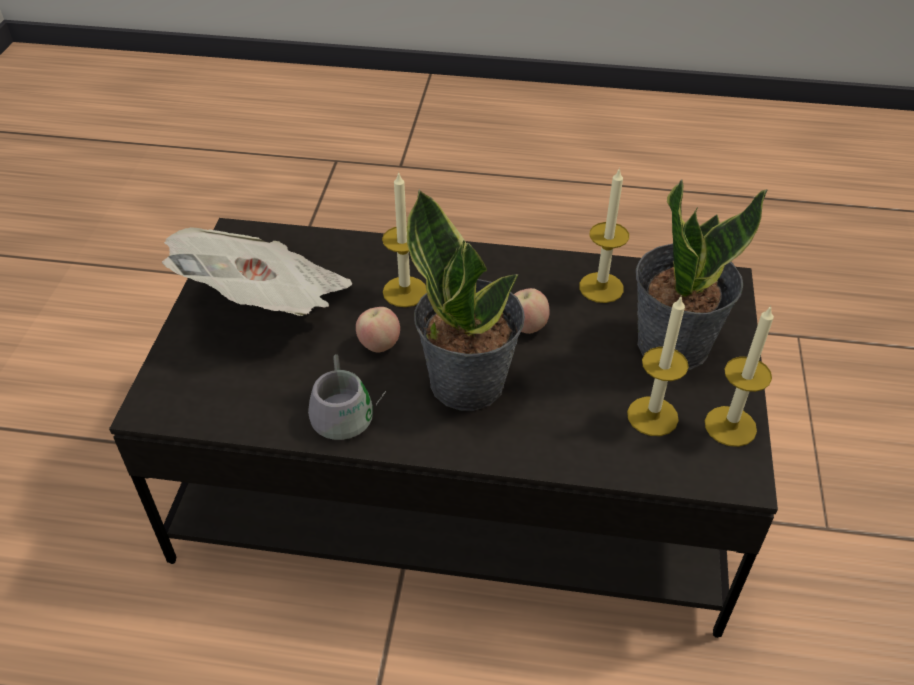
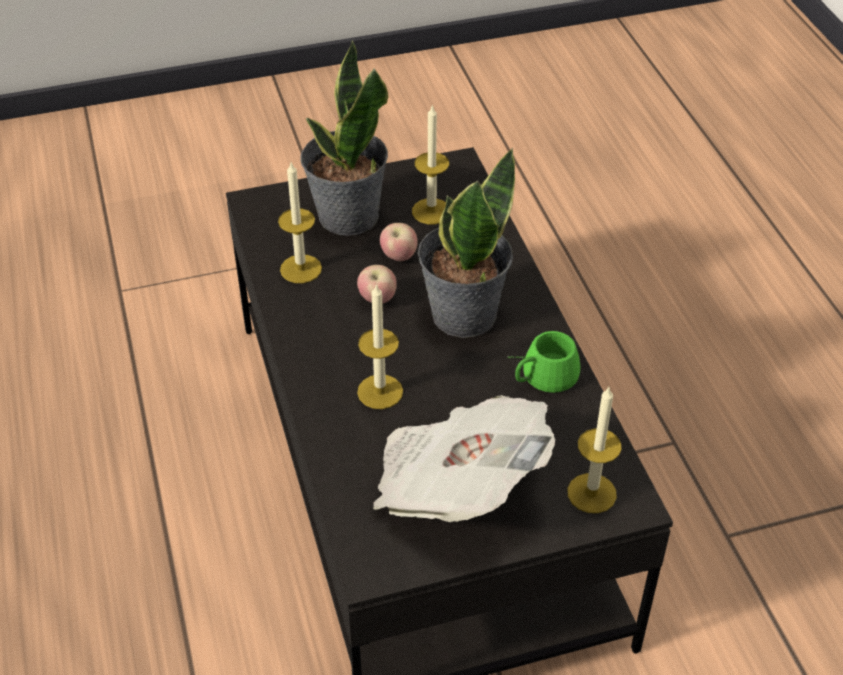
camera: 115 degrees left, 0 degrees up
(348, 409) = (540, 373): grey mug -> green mug
(379, 345) = (458, 382): apple -> apple (399, 256)
(730, 426) = (415, 175): candle -> candle (591, 493)

